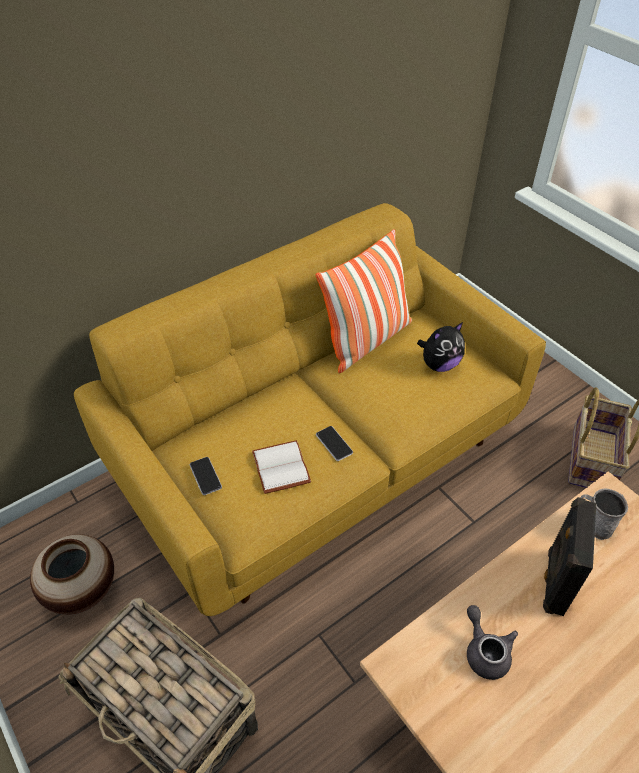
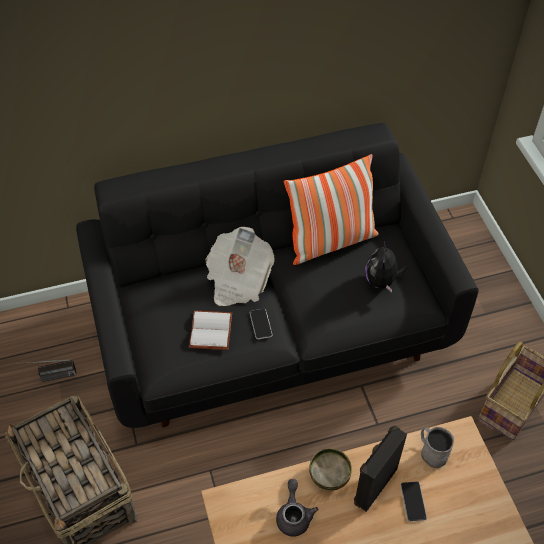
camera: 20 degrees right, 5 degrees up
(82, 590) = (49, 377): vase -> radio
(205, 476) = (151, 320): phone -> phone (413, 501)
(286, 404) = (238, 280): none -> newspaper
(319, 456) = (272, 327): yellow sofa -> black sofa
(439, 364) = (382, 281): plush toy -> plush toy turned 105 degrees clockwise
(499, 587) = (329, 475): none -> bowl

